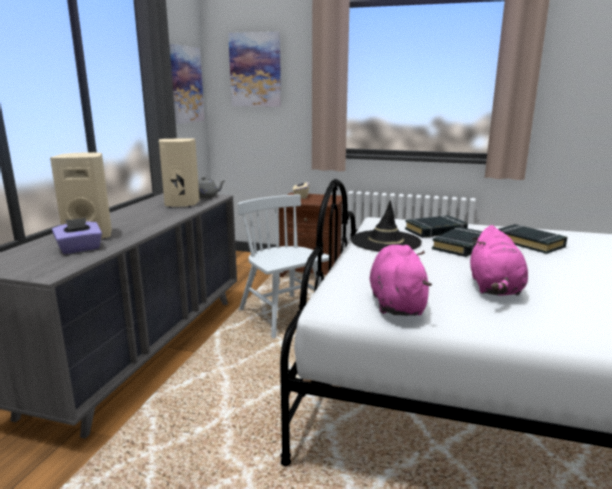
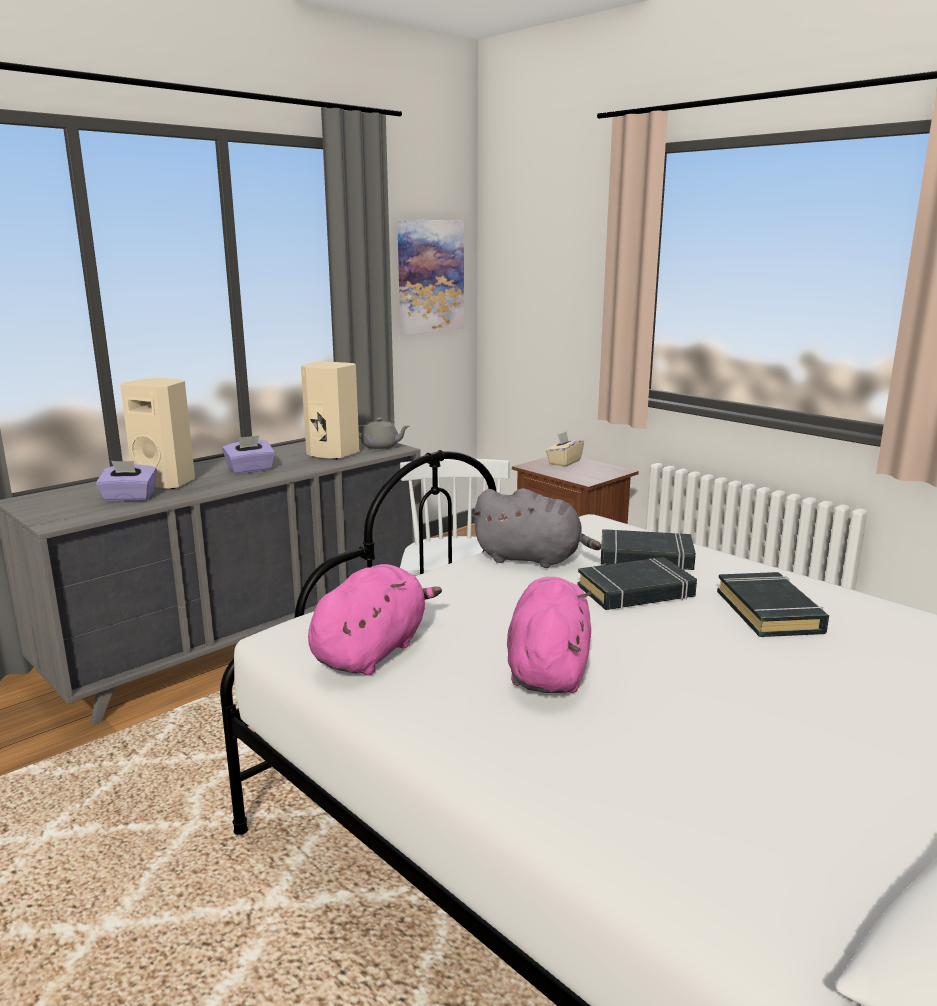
camera: 30 degrees right, 0 degrees up
(141, 220) = (250, 470): none -> purple tissue box
(255, 70) = (539, 254): picture -> none
(385, 241) = (532, 559): black hat -> grey plush toy
(494, 288) = (548, 669): pink plush toy -> pink plush toy turned 150 degrees clockwise

